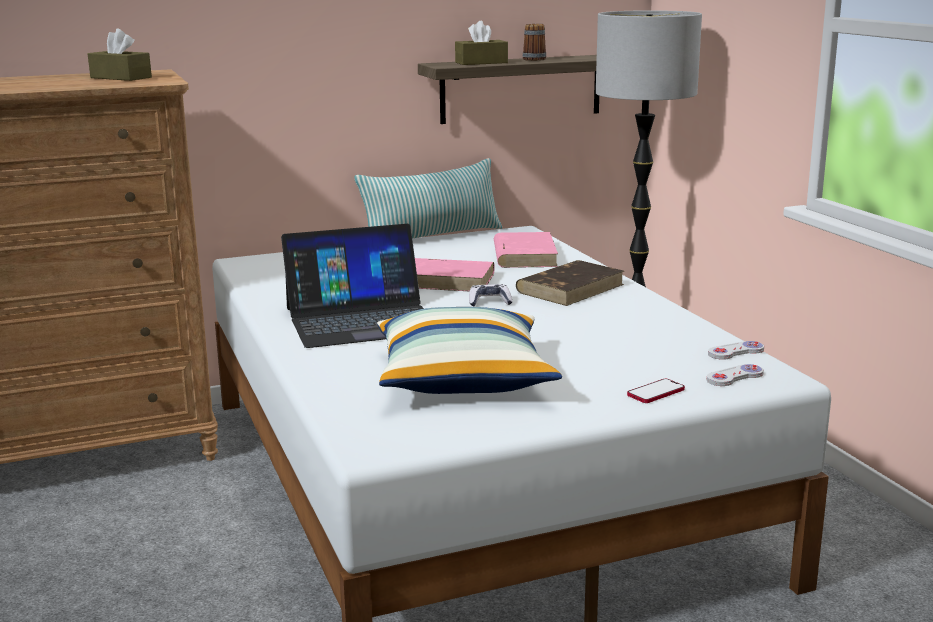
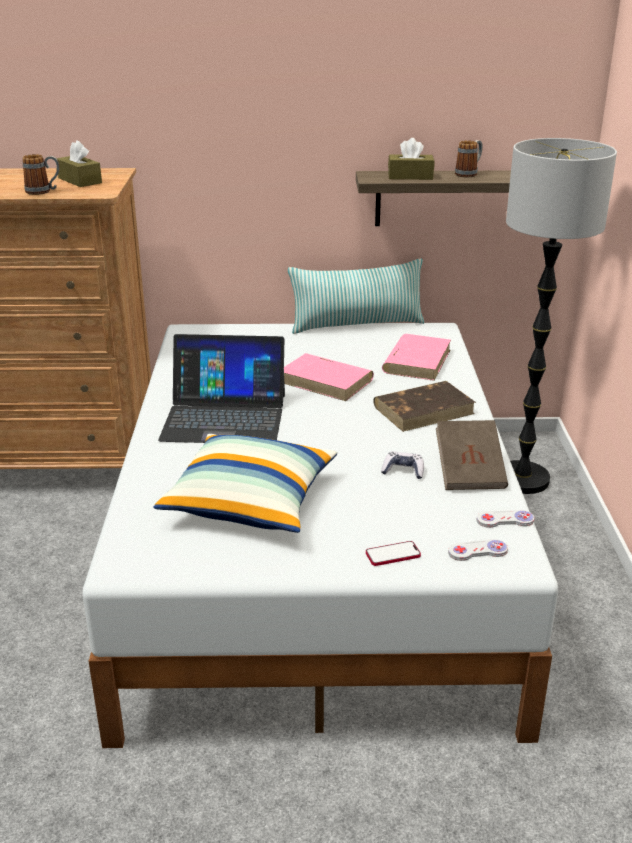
camera: 20 degrees right, 10 degrees up
(90, 85) = (43, 191): none -> mug
(489, 302) = (342, 414): game controller -> game controller (403, 471)
(664, 324) = (469, 472): none -> brown book

